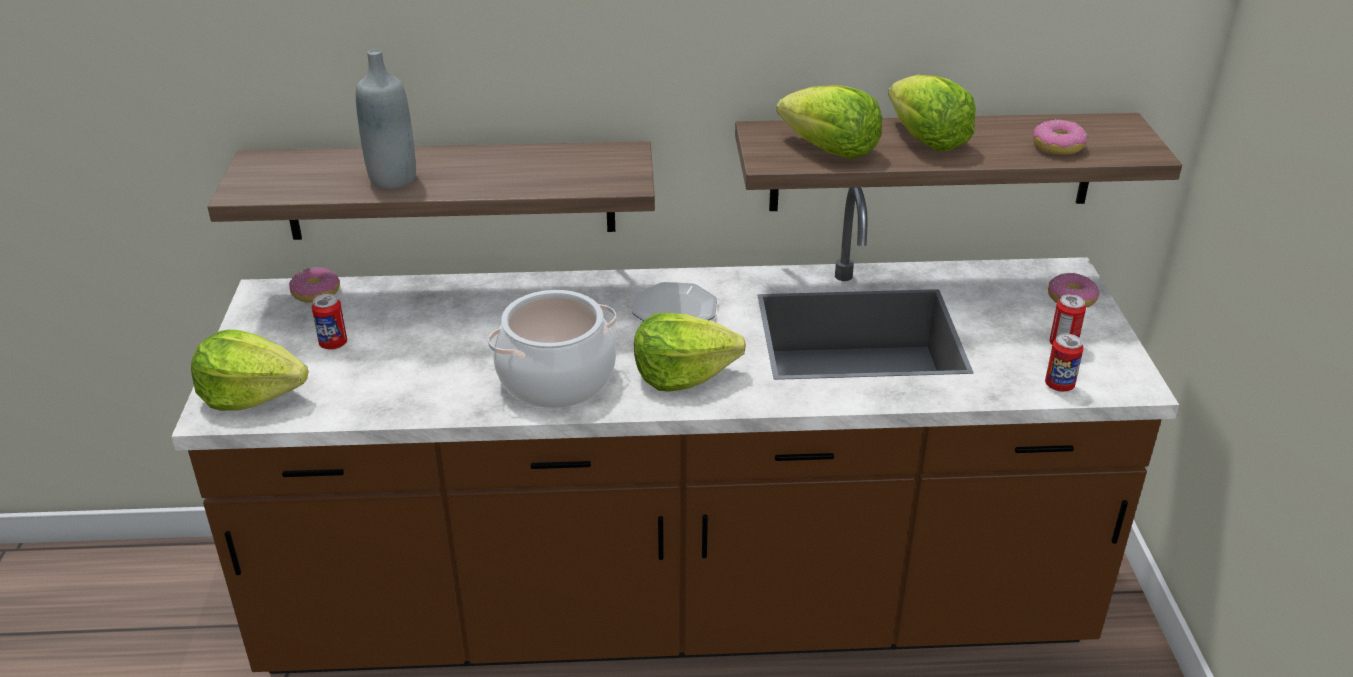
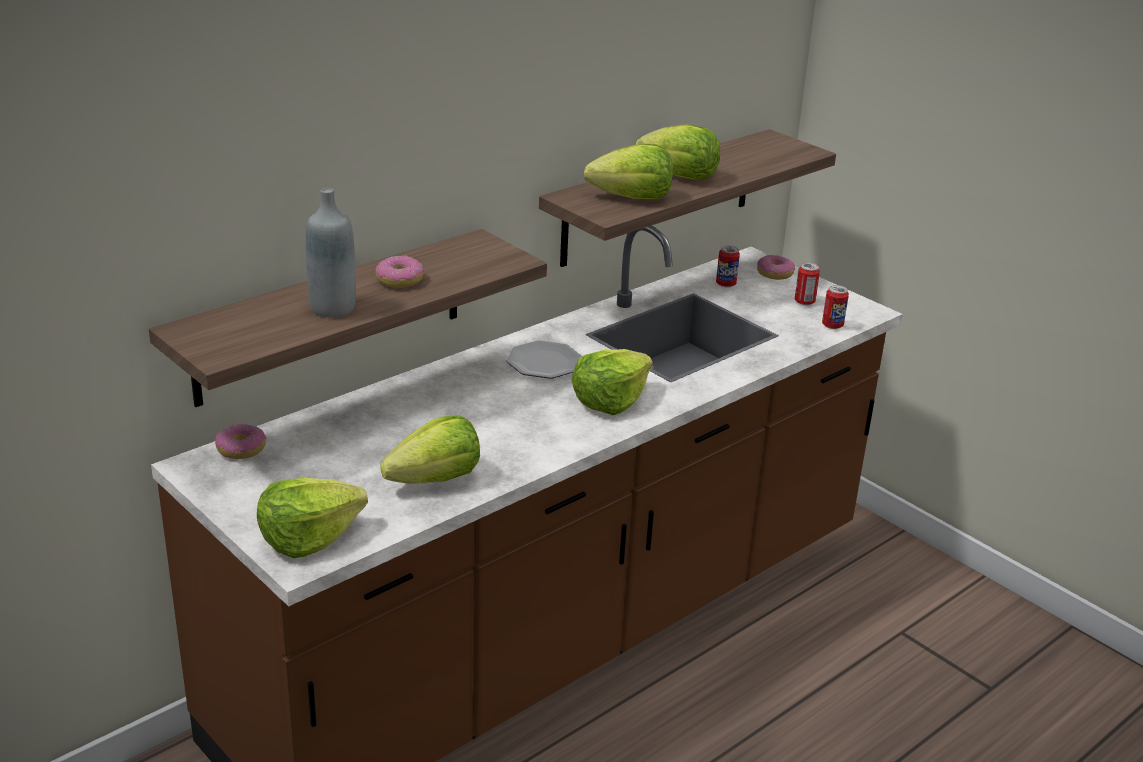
camera: 40 degrees left, 5 degrees down
(333, 344) = (319, 478): can -> can (725, 284)
(418, 387) = (436, 479): none -> lettuce
(556, 378) = (529, 435): cooking pot -> none
(1057, 146) = (758, 160): donut -> donut (399, 280)

